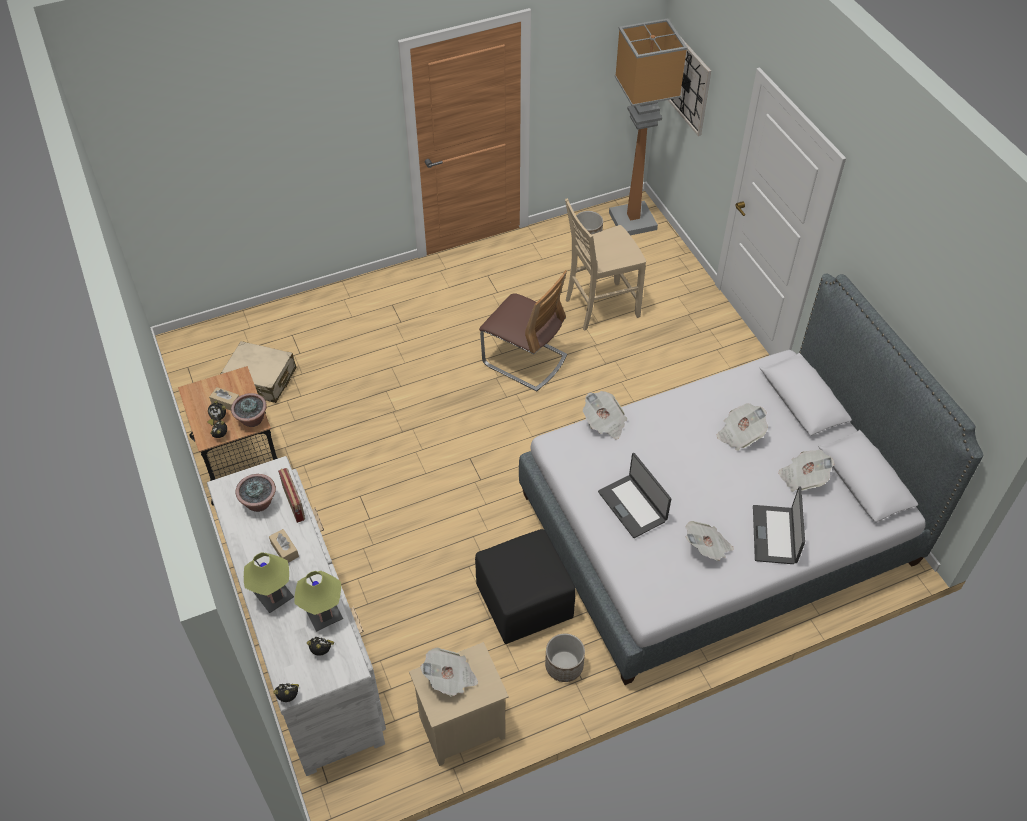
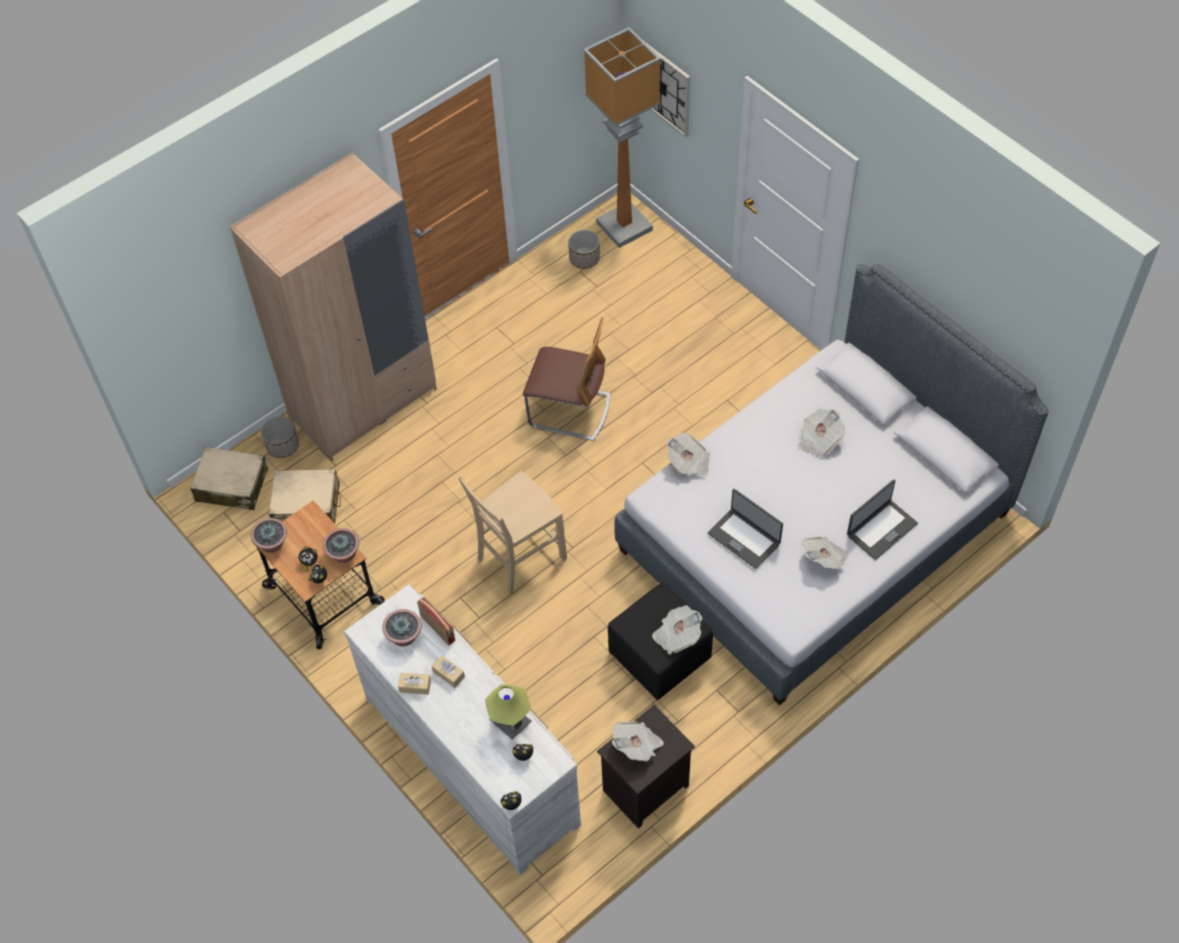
camera: 15 degrees left, 5 degrees up
(194, 394) = (273, 544): none -> potted plant
(205, 347) = (231, 485): none -> beige suitcase
(226, 402) = (309, 544): beige tissue box -> beige tissue box (415, 686)
(273, 595) = (457, 719): table lamp -> none
(346, 307) = (363, 402): none -> beige wardrobe
(461, 729) = (645, 790): beige nightstand -> black nightstand
(564, 666) = (718, 704): planter -> planter (282, 446)
(600, 307) = (624, 333): beige chair -> beige chair (519, 559)
(775, 535) = (881, 529): laptop -> laptop turned 120 degrees counterclockwise
(803, 478) = (889, 467): newspaper -> newspaper (676, 636)

